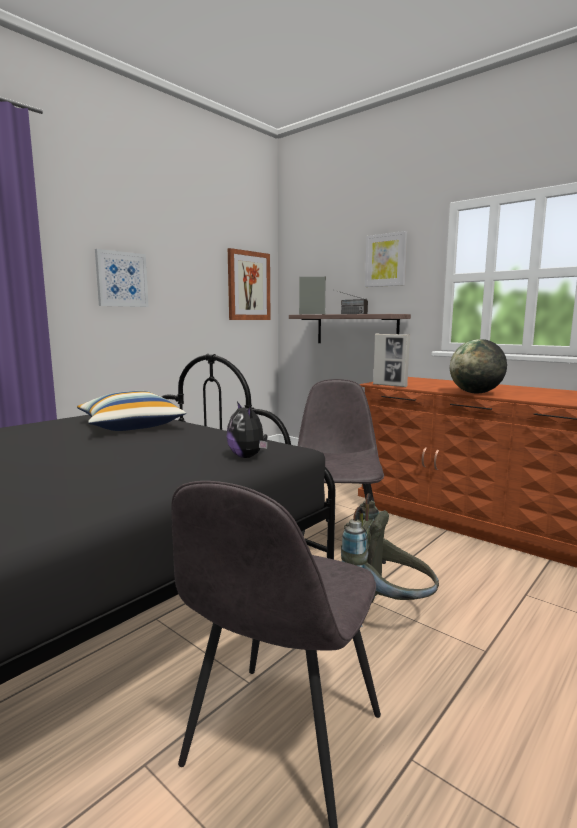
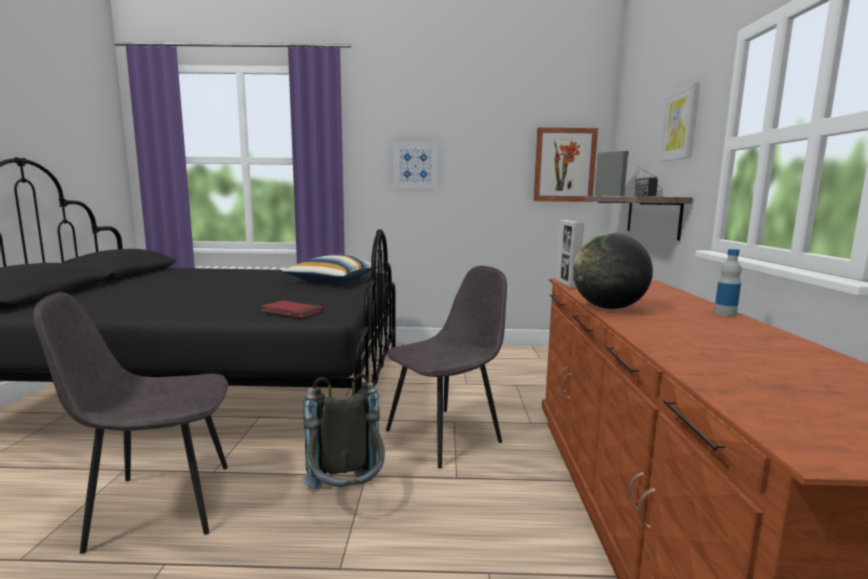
camera: 50 degrees right, 0 degrees up
(248, 456) = (292, 312): plush toy -> red book
(511, 386) = (725, 313): none -> bottle

